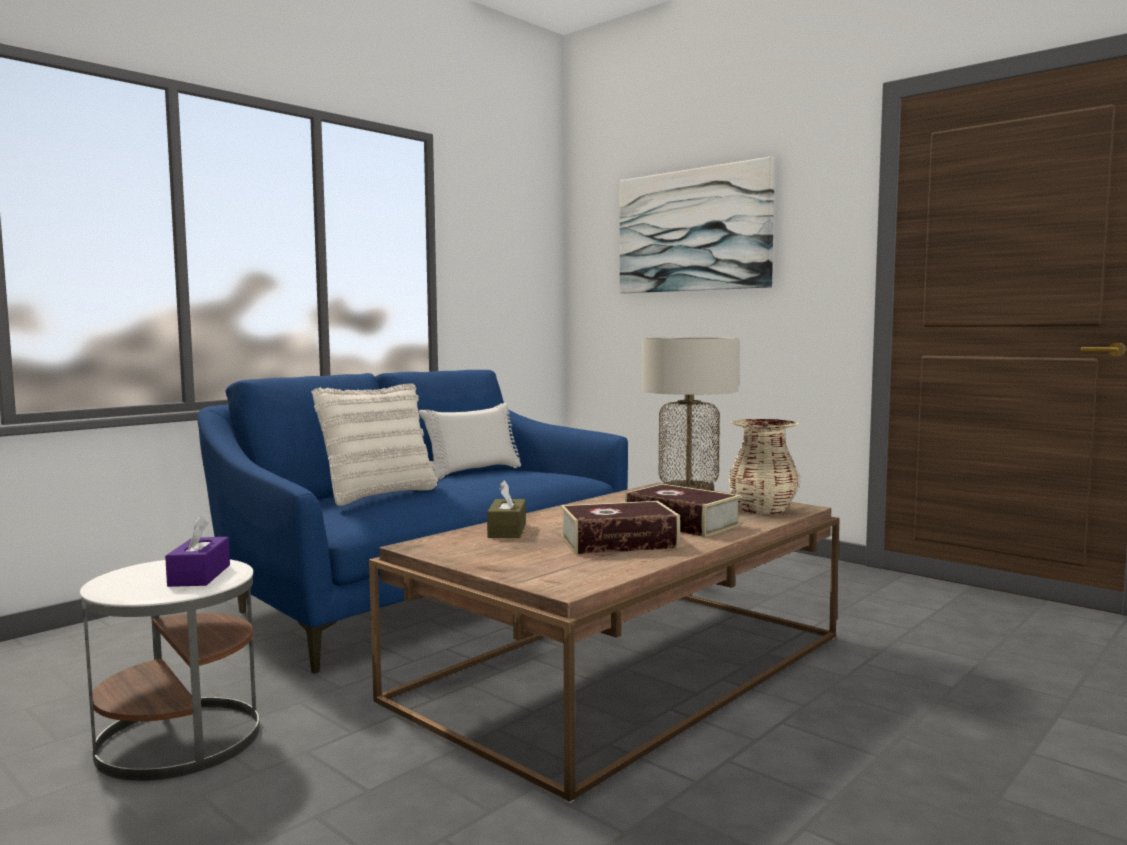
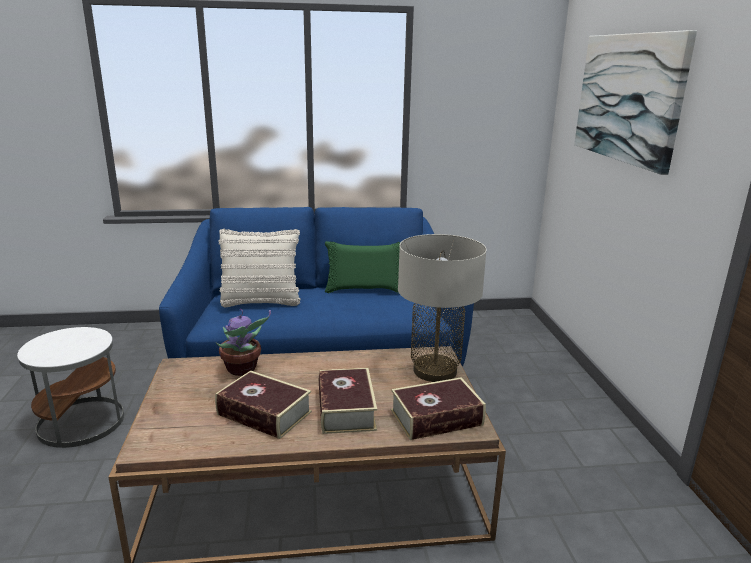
camera: 40 degrees right, 15 degrees up
(199, 575) = (73, 349): purple tissue box -> none
(472, 472) = (364, 290): white pillow -> green pillow
(507, 530) = (242, 369): brown tissue box -> potted plant
(762, 510) = (436, 418): beige vase -> book

